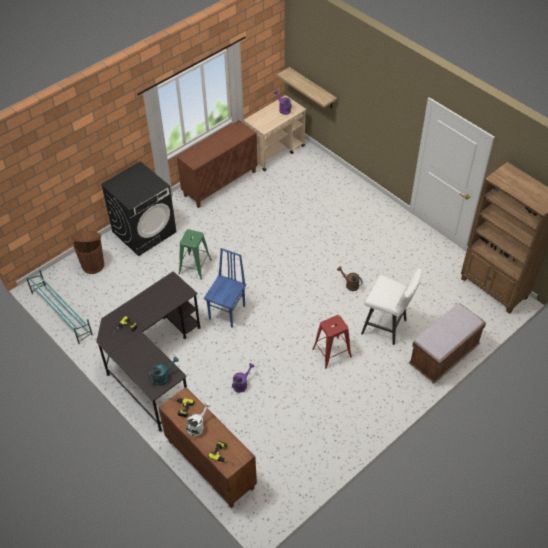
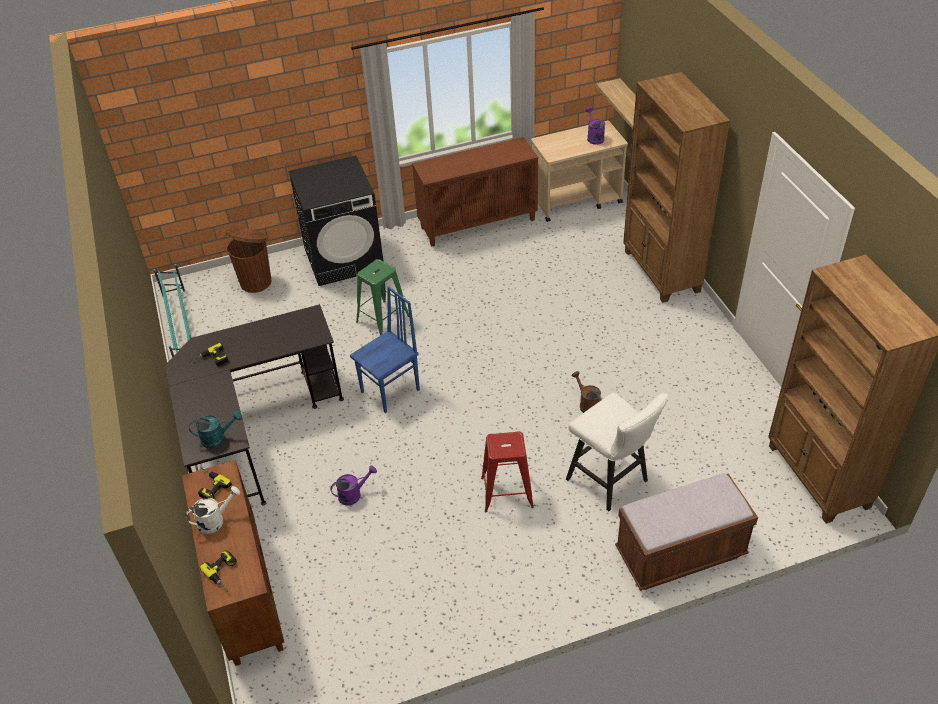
camera: 25 degrees right, 5 degrees down
(351, 187) = (661, 272): none -> brown bookcase

